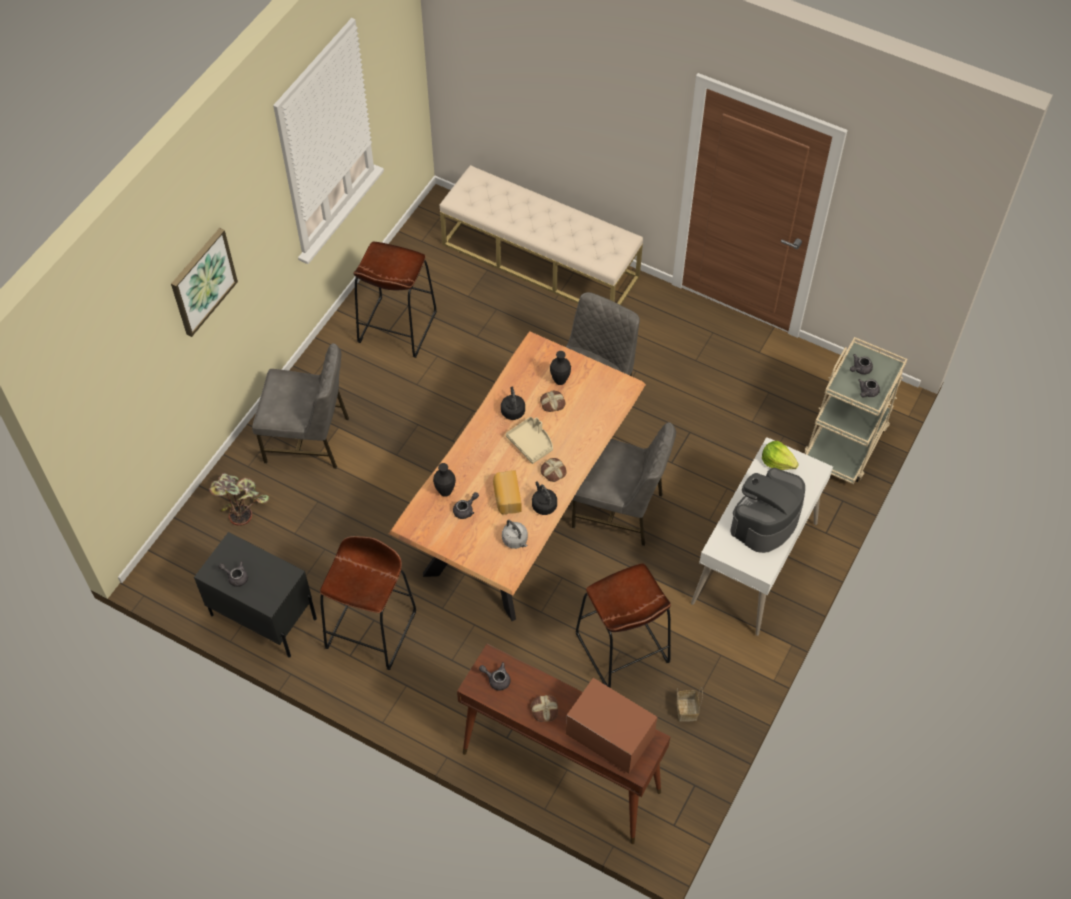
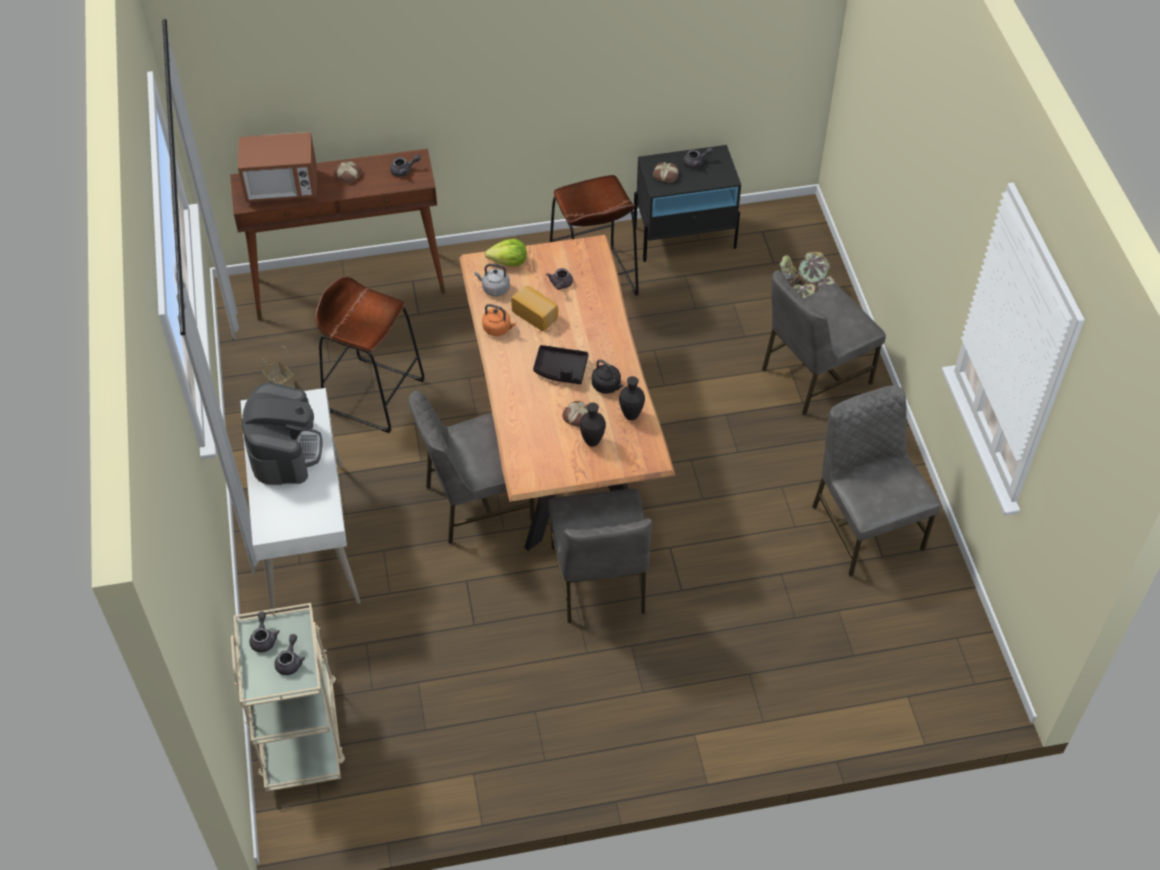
camera: 140 degrees right, 5 degrees down
(202, 281) = (921, 150): picture -> none
(397, 327) = (865, 526): brown stool -> grey chair
(445, 492) = (593, 286): black vase -> black vase (631, 415)
(531, 443) = (560, 370): beige tray -> black tray
(540, 260) = (813, 710): beige bench -> none
(543, 505) = (498, 329): black kettle -> orange kettle
(553, 472) = (517, 359): bread -> bread (666, 175)
(777, 462) = (313, 513): lettuce -> lettuce (508, 262)

